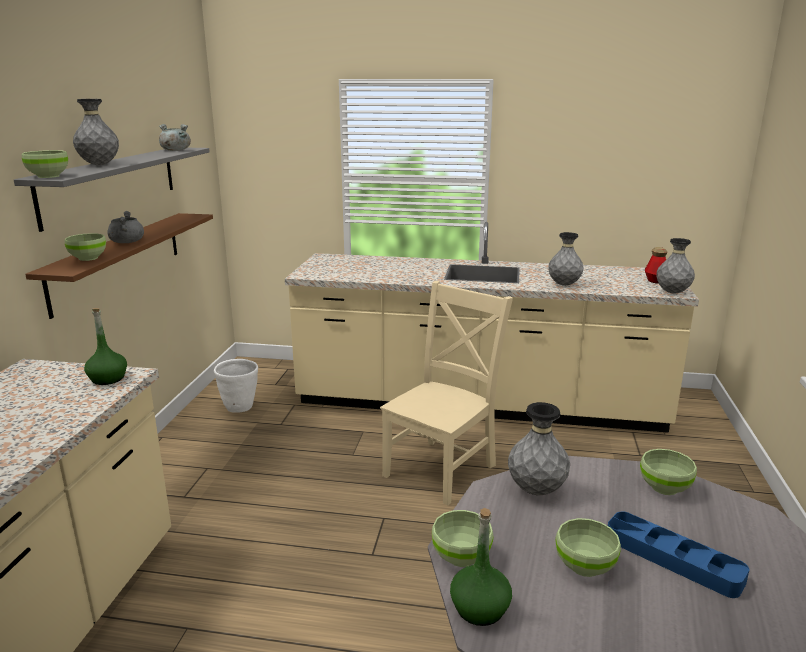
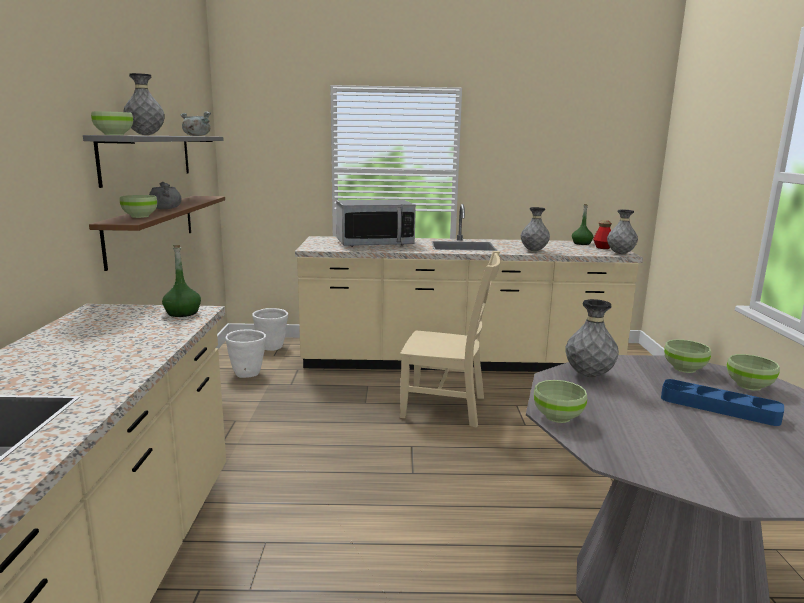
camera: 10 degrees left, 5 degrees down
(276, 374) = (272, 348): none -> white planter
(381, 267) = (374, 243): none -> microwave
(443, 468) = (448, 408): beige chair -> beige chair turned 75 degrees clockwise
(480, 609) = (595, 446): green bottle -> green bottle (581, 243)
(586, 567) = (658, 416): green bowl -> green bowl (750, 386)

